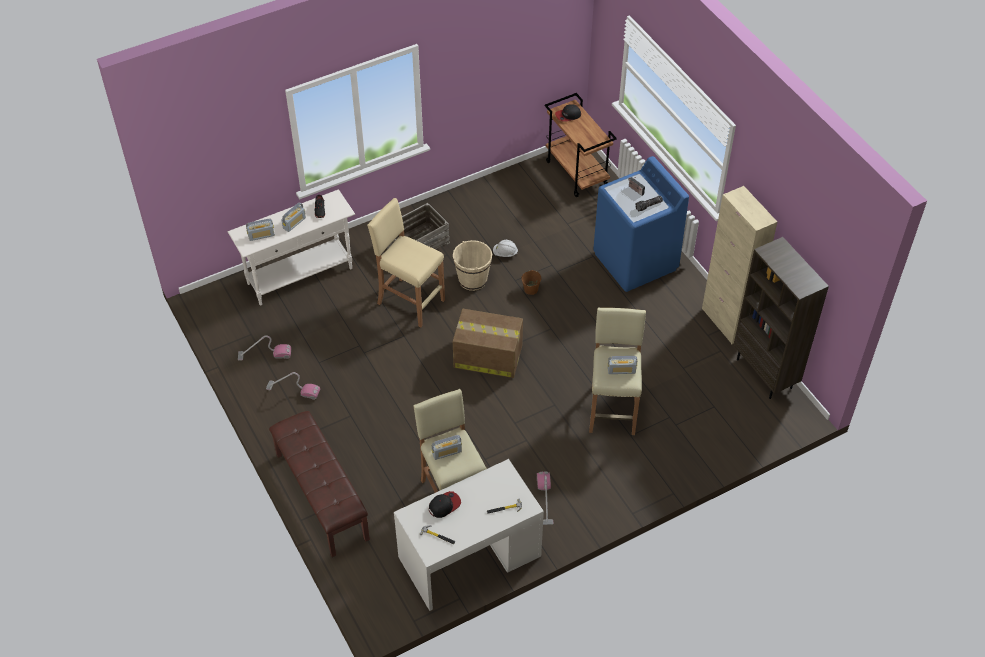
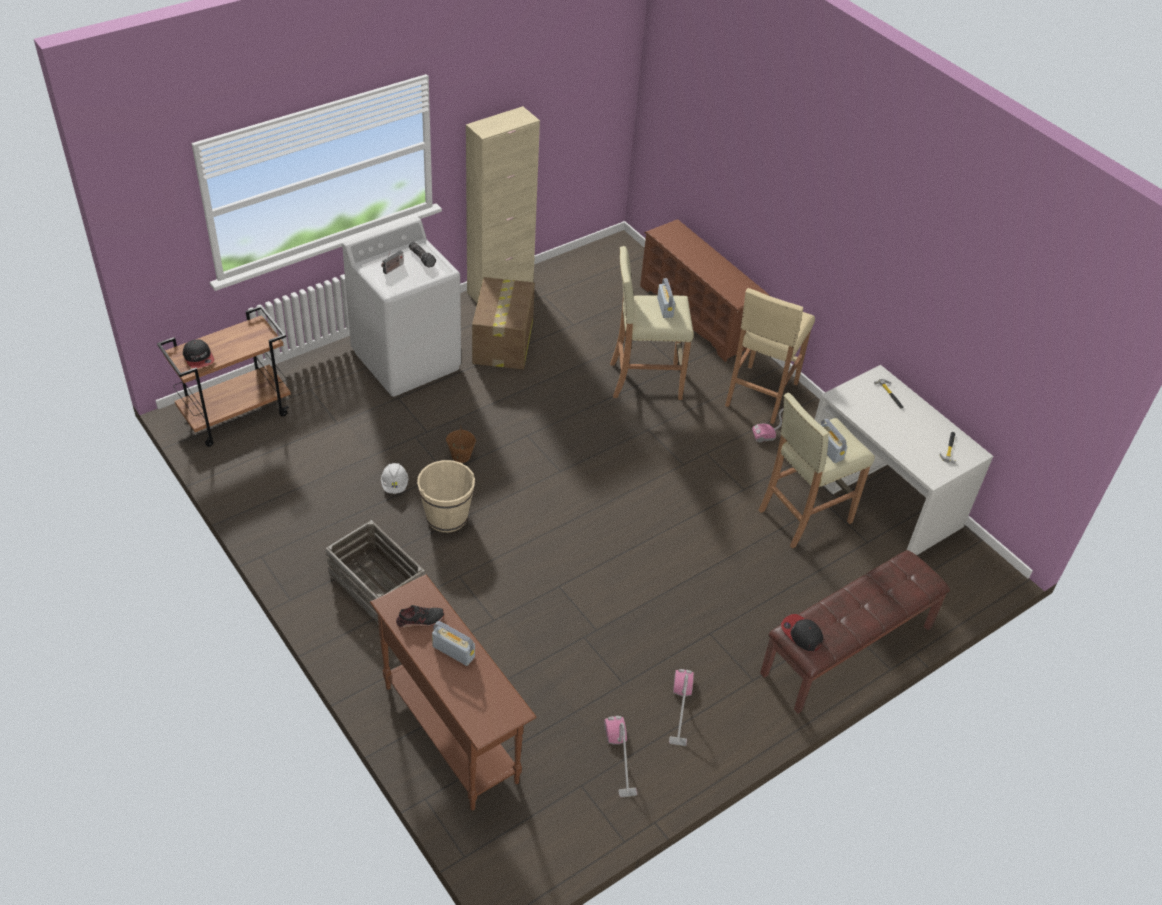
camera: 100 degrees left, 5 degrees down
(261, 235) = (485, 695): radio -> none
(300, 276) = (451, 733): white console table -> brown console table
(410, 301) = (494, 584): beige stool -> beige stool (760, 395)
(444, 505) = (906, 445): cap -> cap (801, 634)
(487, 356) = (582, 495): cardboard box -> cardboard box (503, 343)
(635, 262) = (407, 360): blue washing machine -> white washing machine
(700, 460) = (698, 316): none -> brown shoe rack
(765, 373) = (571, 266): brown bookcase -> none

